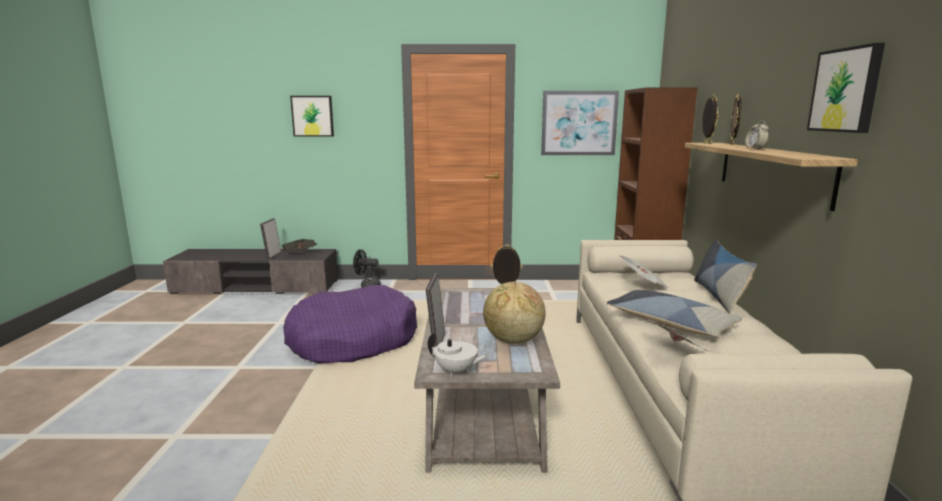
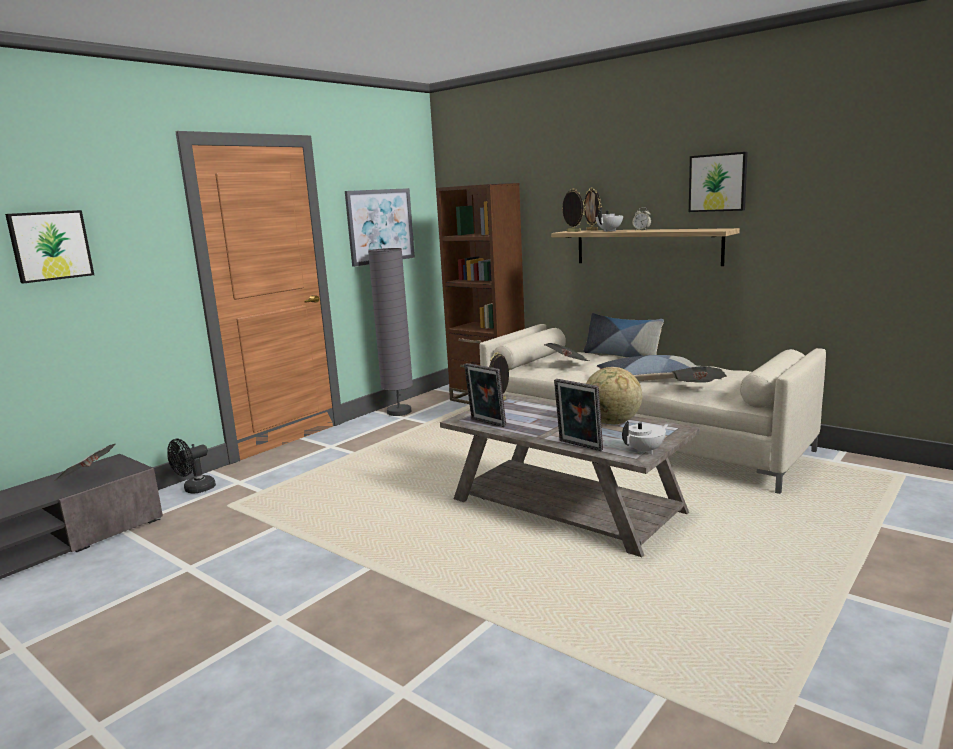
camera: 50 degrees left, 0 degrees up
(272, 255) = (41, 494): picture frame -> picture frame (486, 423)
(352, 340) = (336, 533): purple dog bed -> none
(557, 286) = (399, 412): none -> grey floor lamp
(730, 146) = (609, 231): none -> white teapot

